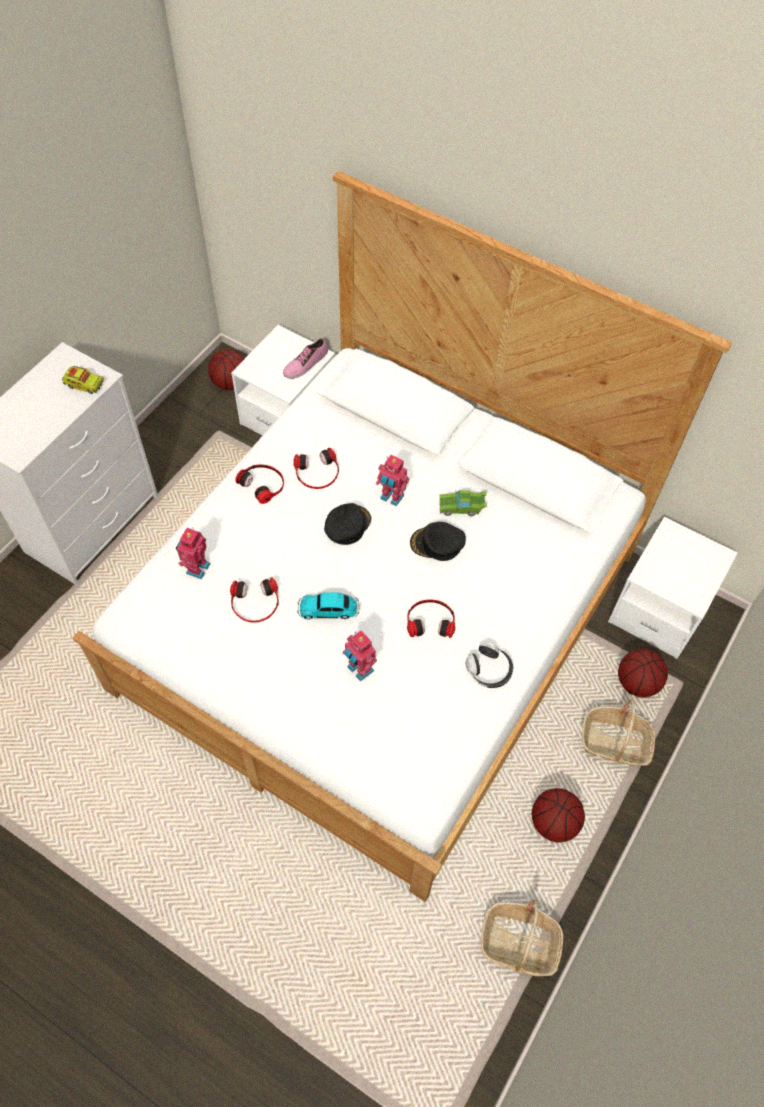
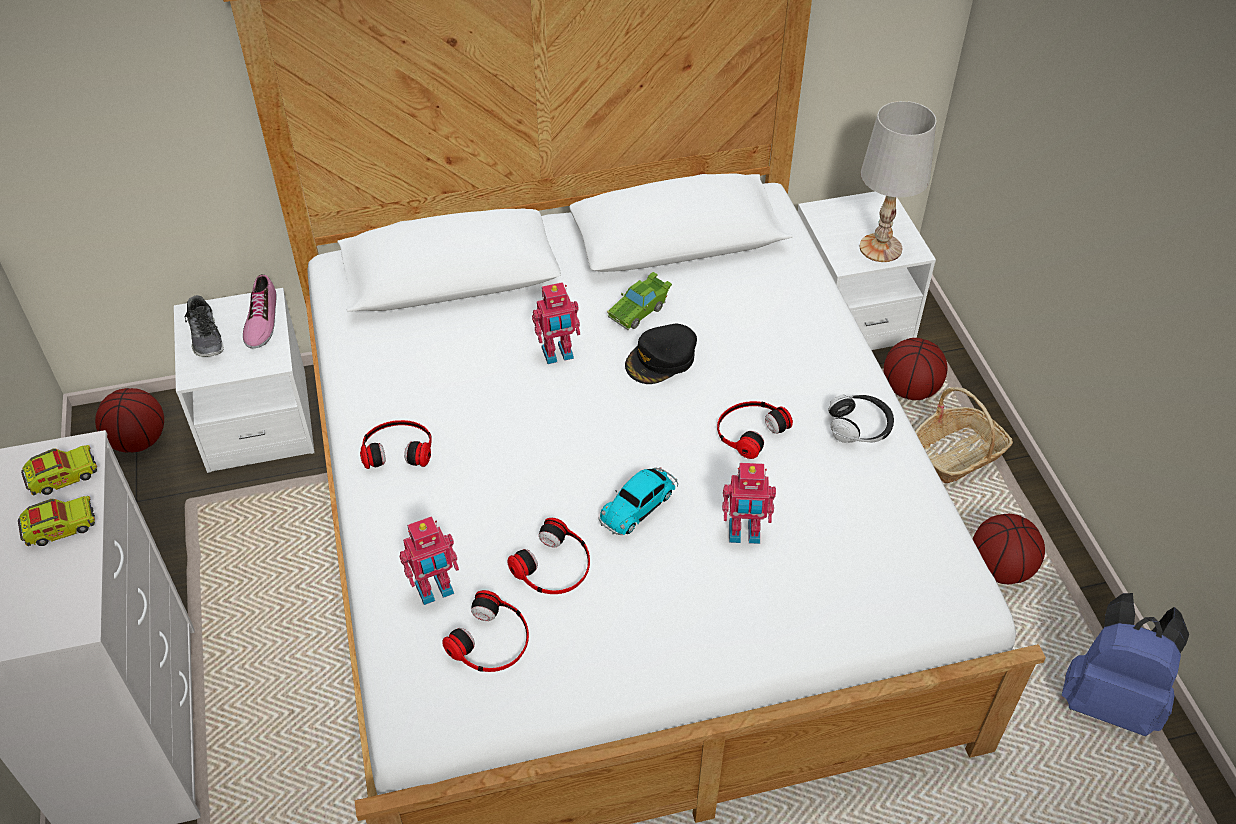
camera: 45 degrees left, 10 degrees down
(59, 408) = (60, 528): none -> toy truck
(196, 568) = (435, 590): toy robot -> toy robot turned 90 degrees counterclockwise
(273, 354) = (207, 337): none -> shoe
(317, 473) = (446, 391): headphones -> headphones (491, 640)
(347, 525) = (548, 413): black cap -> none
(519, 942) = (1109, 700): basket -> blue backpack
(677, 584) = (881, 248): none -> white table lamp

